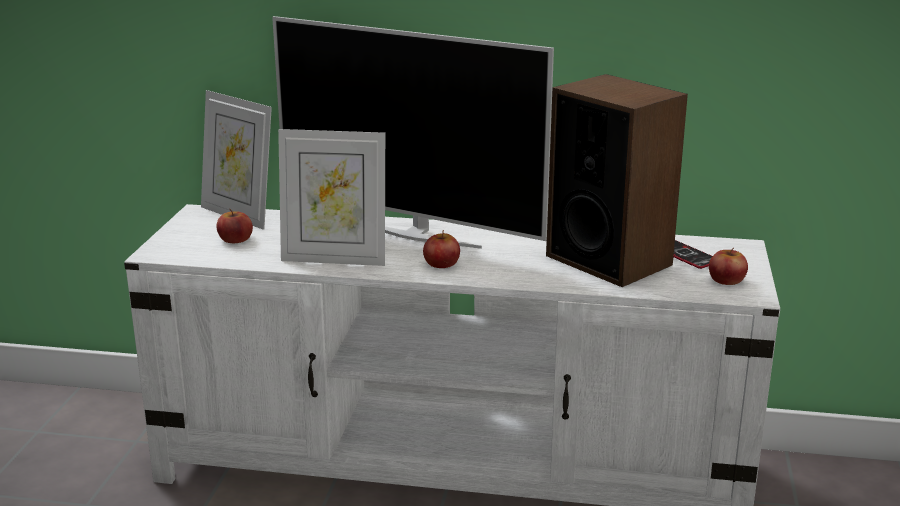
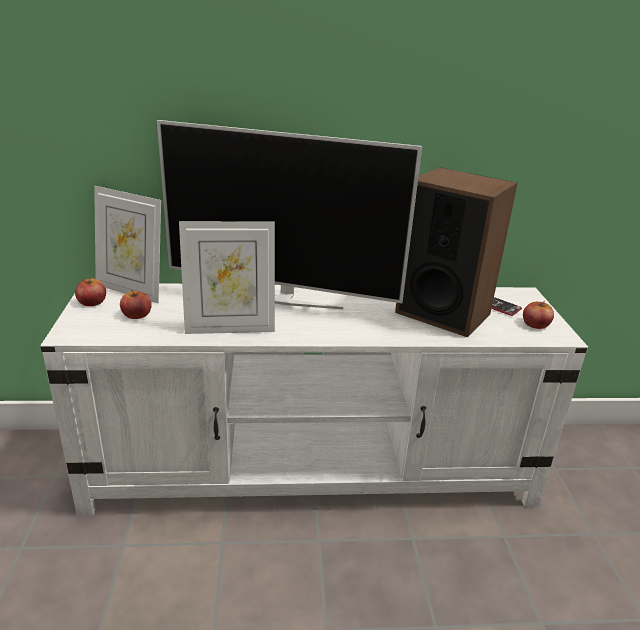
camera: 15 degrees left, 5 degrees up
(441, 263) = (319, 325): apple -> apple (92, 302)

